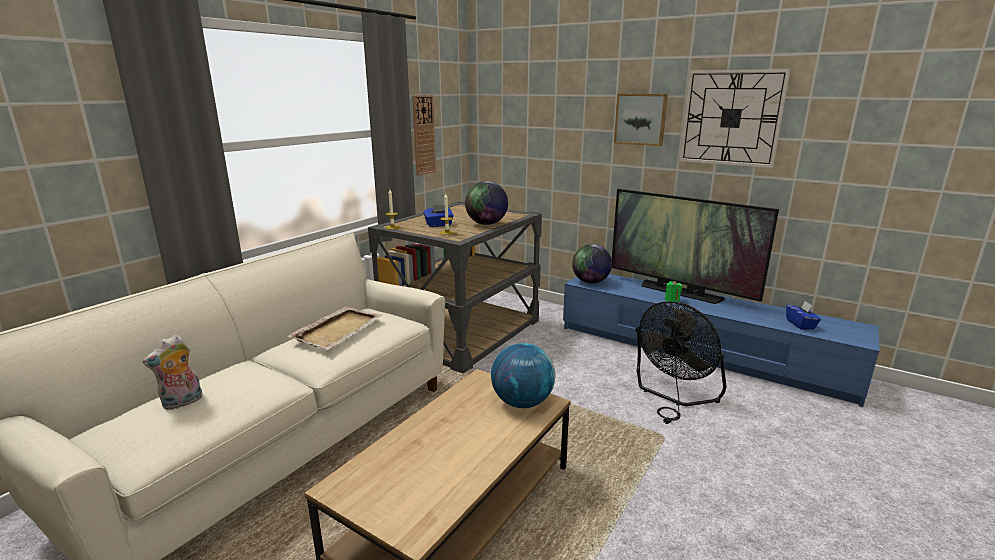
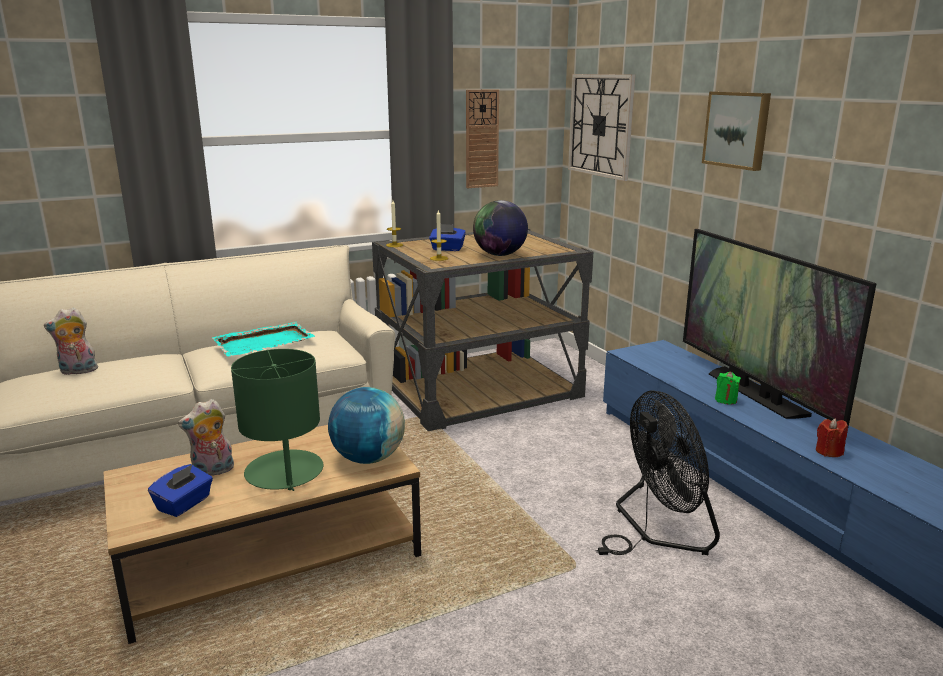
camera: 30 degrees right, 0 degrees up
(338, 329) = (265, 342): beige tray -> turquoise tray
(414, 455) = (213, 471): none -> plush toy
(474, 435) = (284, 472): none -> green table lamp
(590, 282) = (644, 355): globe -> none
(731, 118) = (848, 133): wall clock -> wall clock (600, 125)
(759, 318) = (829, 451): none -> red candle
(800, 324) = (887, 477): blue tissue box -> blue tissue box (184, 504)

